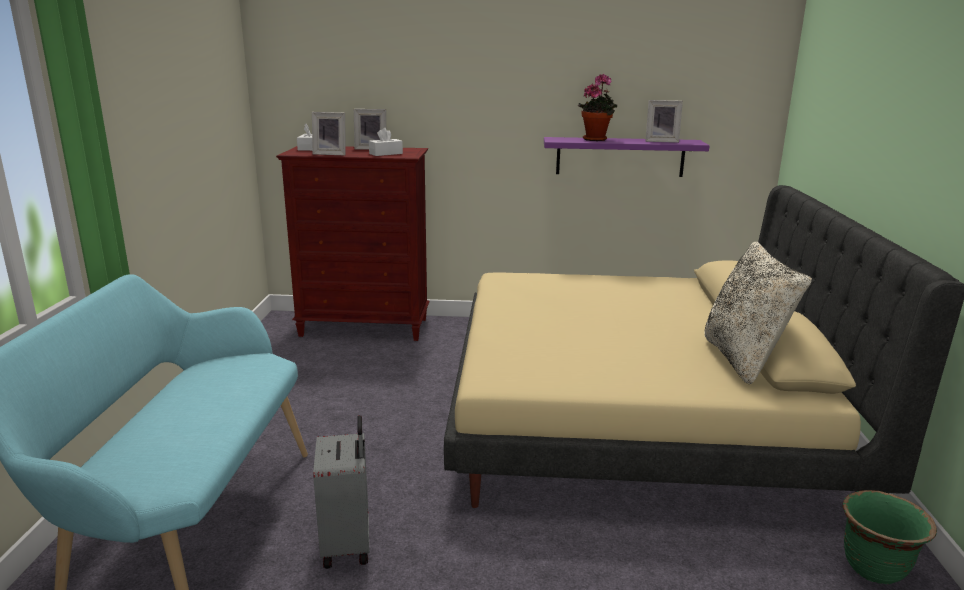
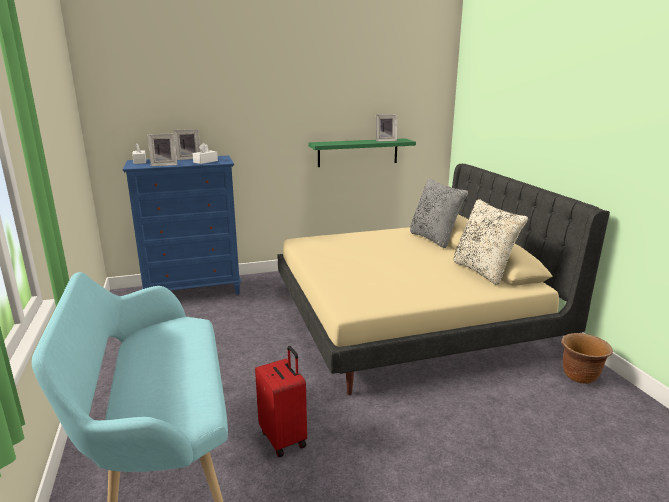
camera: 20 degrees left, 0 degrees up
(348, 545) = (284, 438): grey suitcase -> red suitcase
(365, 327) = (194, 291): red dresser -> blue dresser
(596, 139) = (344, 142): potted plant -> none
(620, 157) = (358, 152): purple shelf -> green shelf
(702, 302) = (434, 240): none -> grey pillow
(875, 568) = (580, 376): green planter -> brown planter

